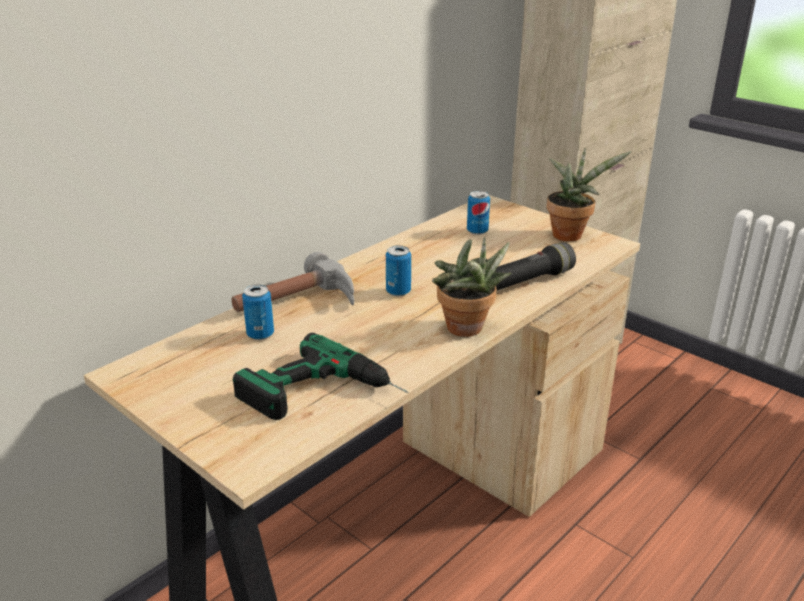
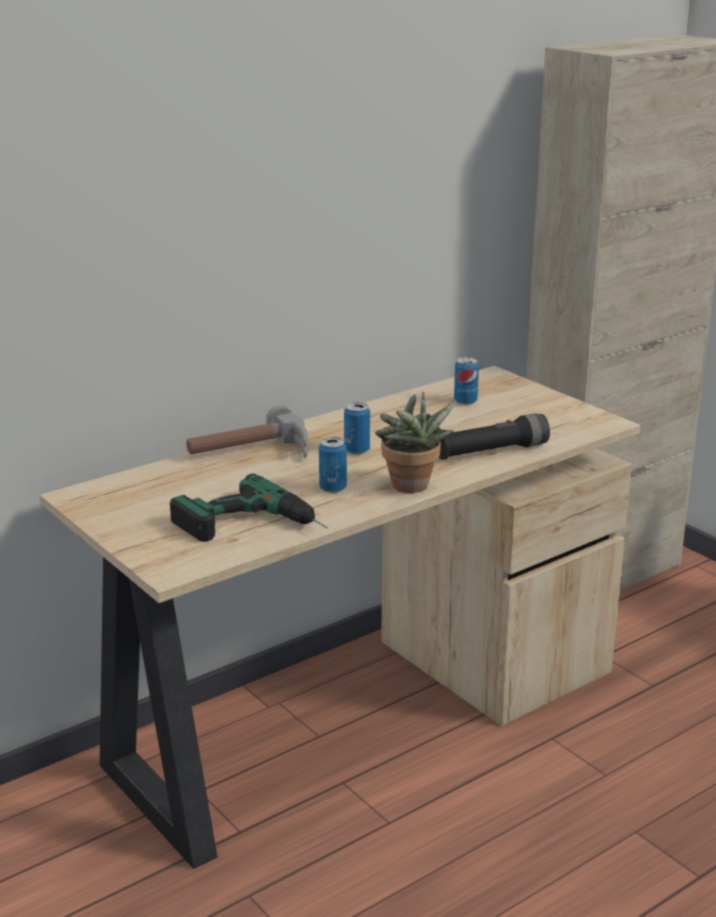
camera: 10 degrees right, 5 degrees down
(260, 334) = (208, 476): can -> can (333, 488)
(570, 234) = (566, 411): potted plant -> none

